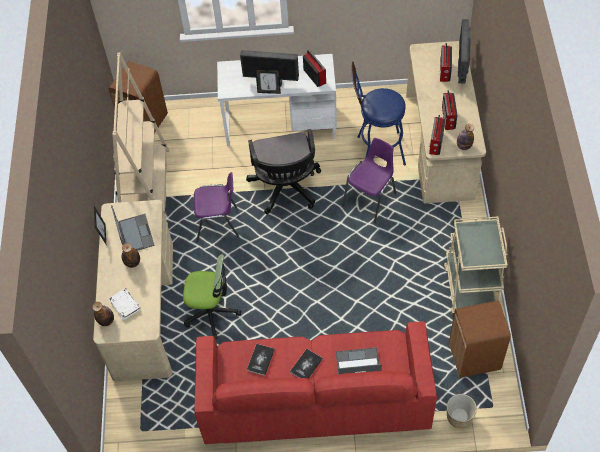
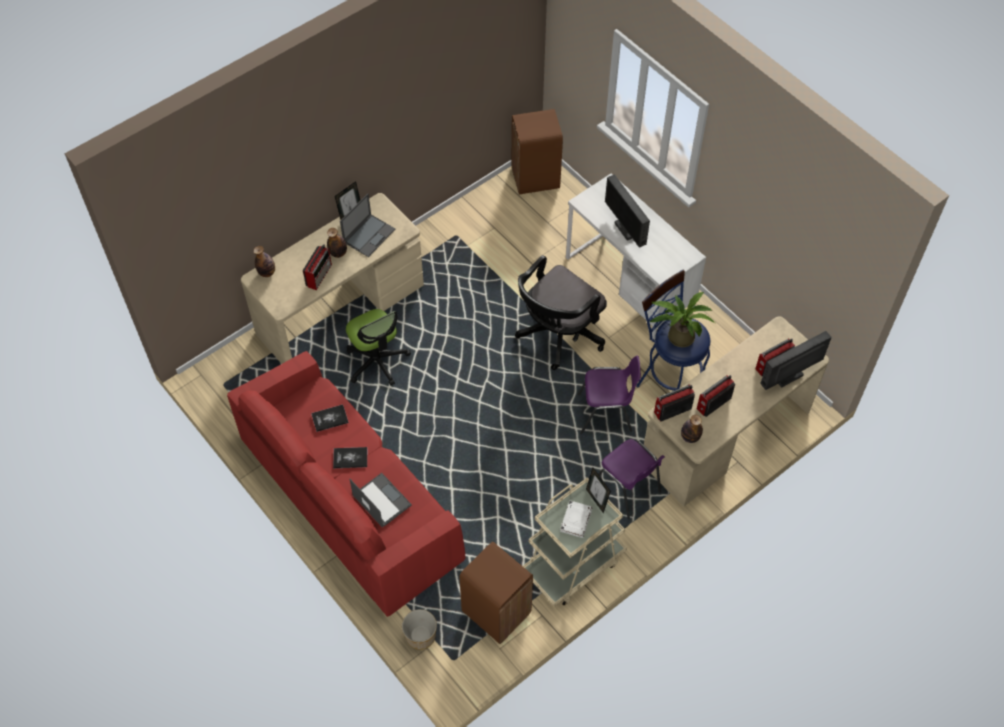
camera: 50 degrees right, 0 degrees up
(124, 305) = (292, 275): white book -> white book (576, 520)
(145, 189) = (464, 227): beige bookcase -> none
(218, 224) = (473, 306): purple chair -> purple chair (627, 490)
(269, 91) = (612, 235): picture frame -> picture frame (596, 500)
(314, 76) = (664, 259): radio -> radio (319, 275)
(380, 105) = (678, 335): none -> potted plant

